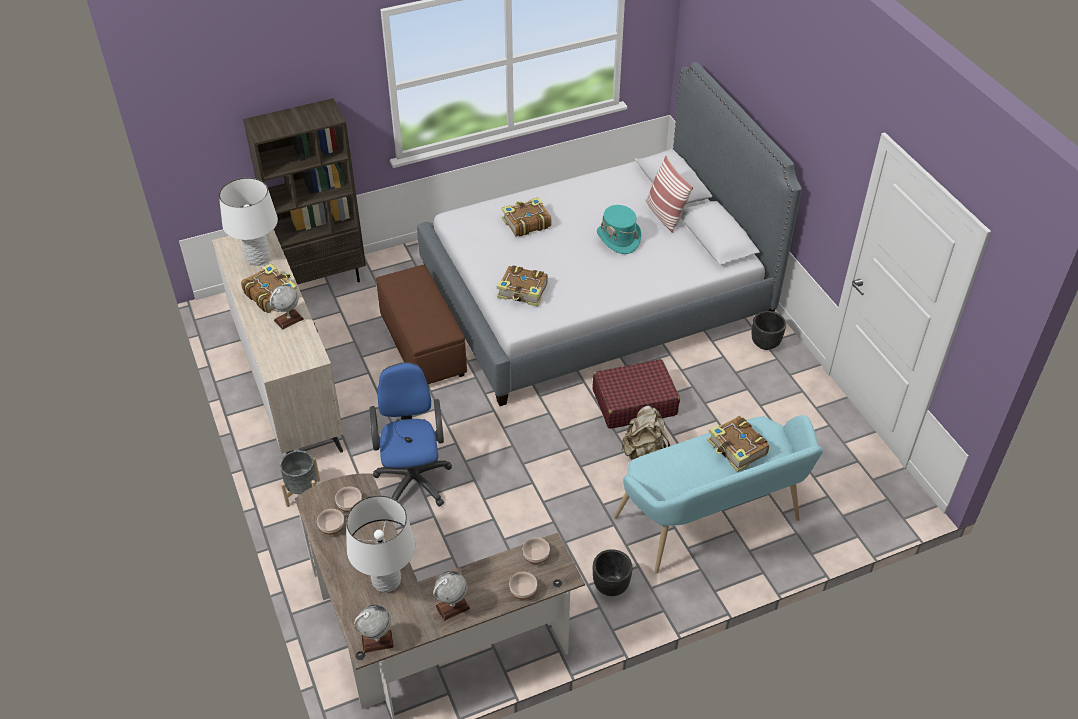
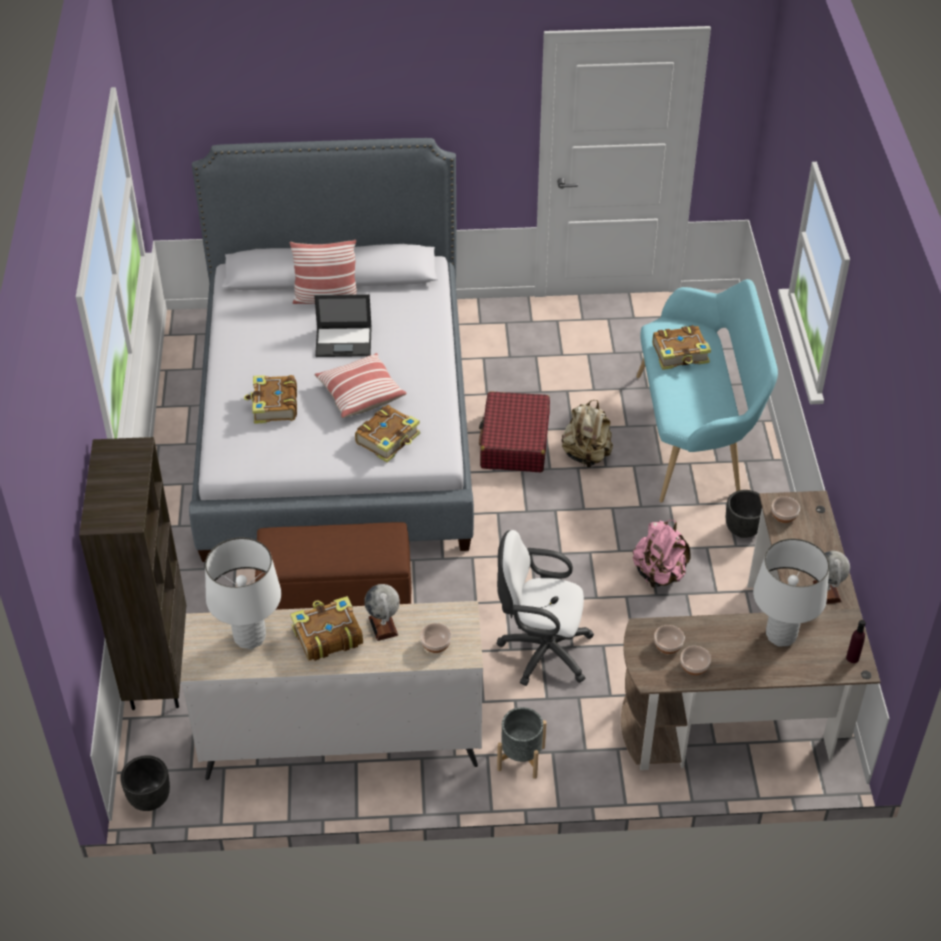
camera: 70 degrees left, 0 degrees up
(377, 641) = (852, 658): globe -> purple bottle
(413, 477) = (540, 650): blue office chair -> white office chair
(523, 591) = (823, 535): bowl -> bowl (436, 644)
(528, 536) = (659, 574): none -> pink backpack
(565, 263) = (360, 394): none -> pillow
(618, 238) = (344, 342): turquoise hat -> laptop
(765, 343) = (480, 323): black planter -> black planter (149, 798)

